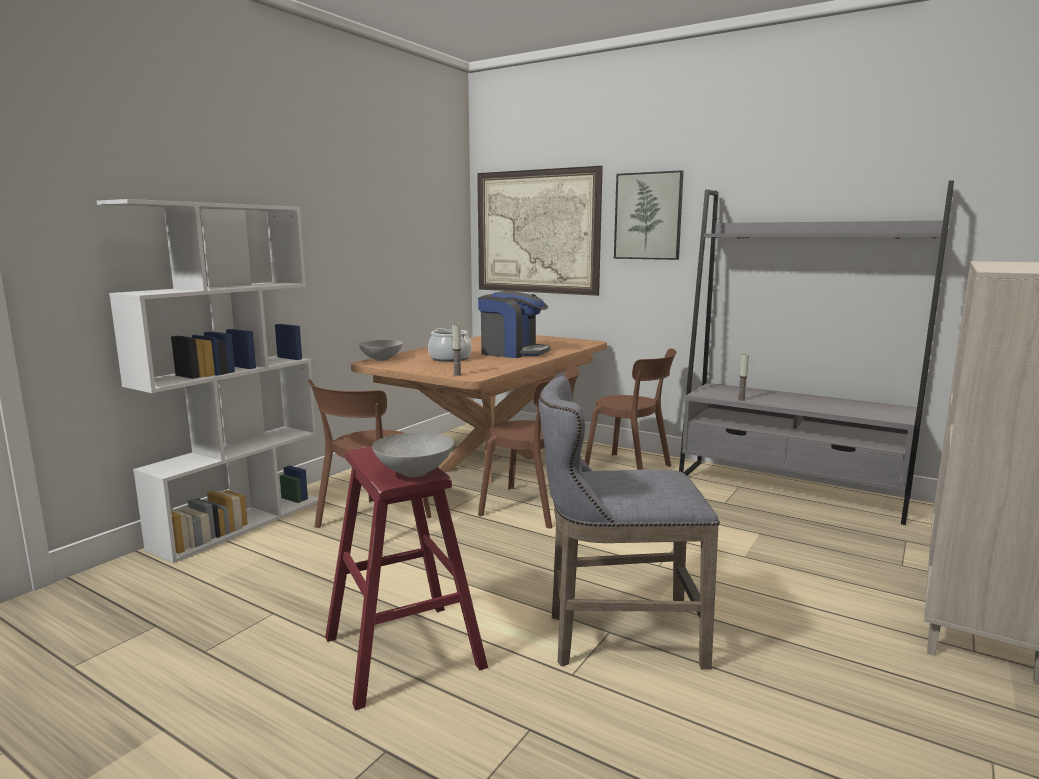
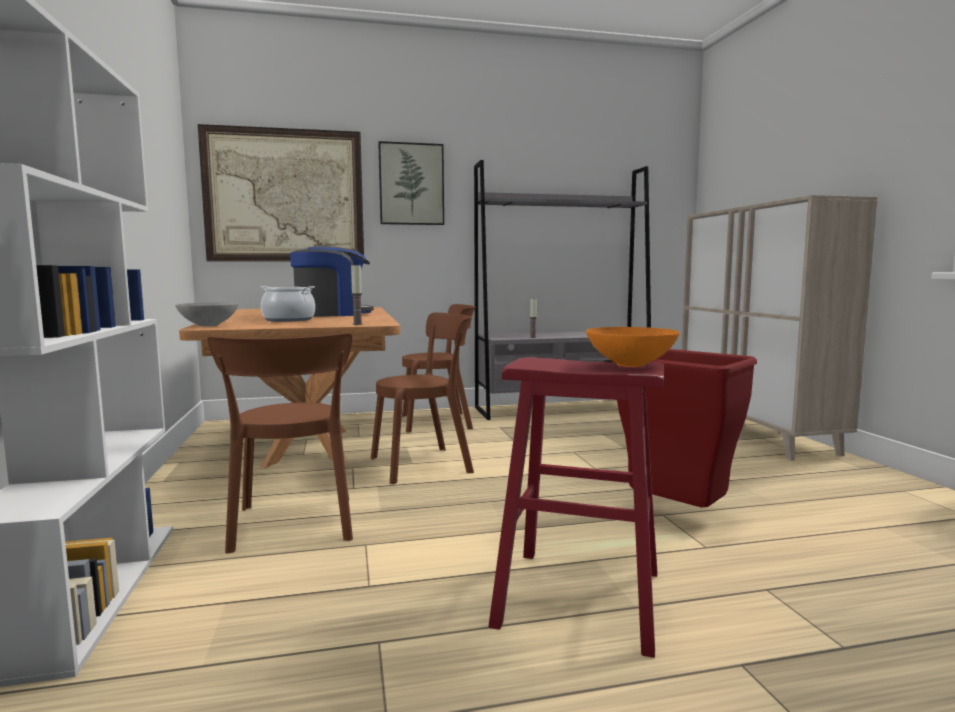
camera: 45 degrees left, 5 degrees down
(416, 472) = (631, 364): grey bowl -> orange bowl
(615, 638) = (674, 516): grey stool -> red trash can

